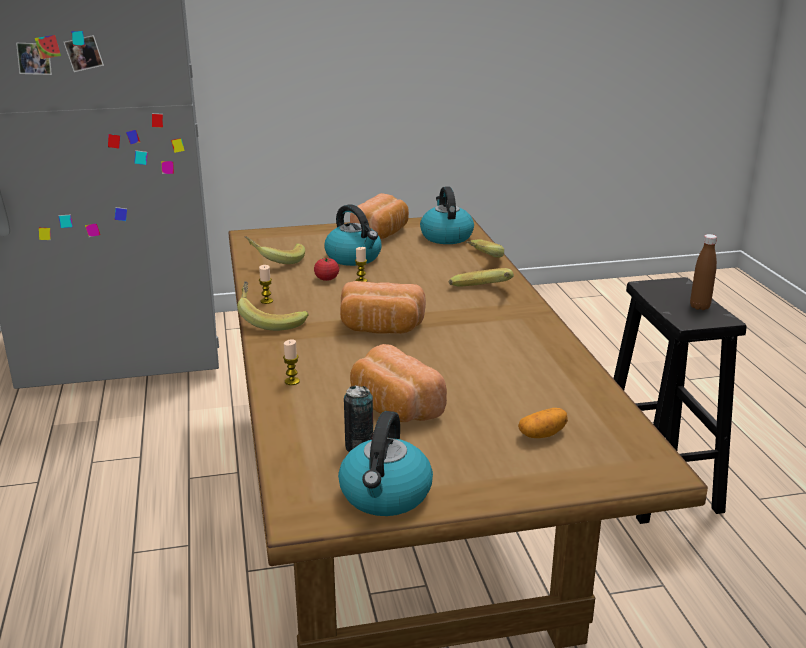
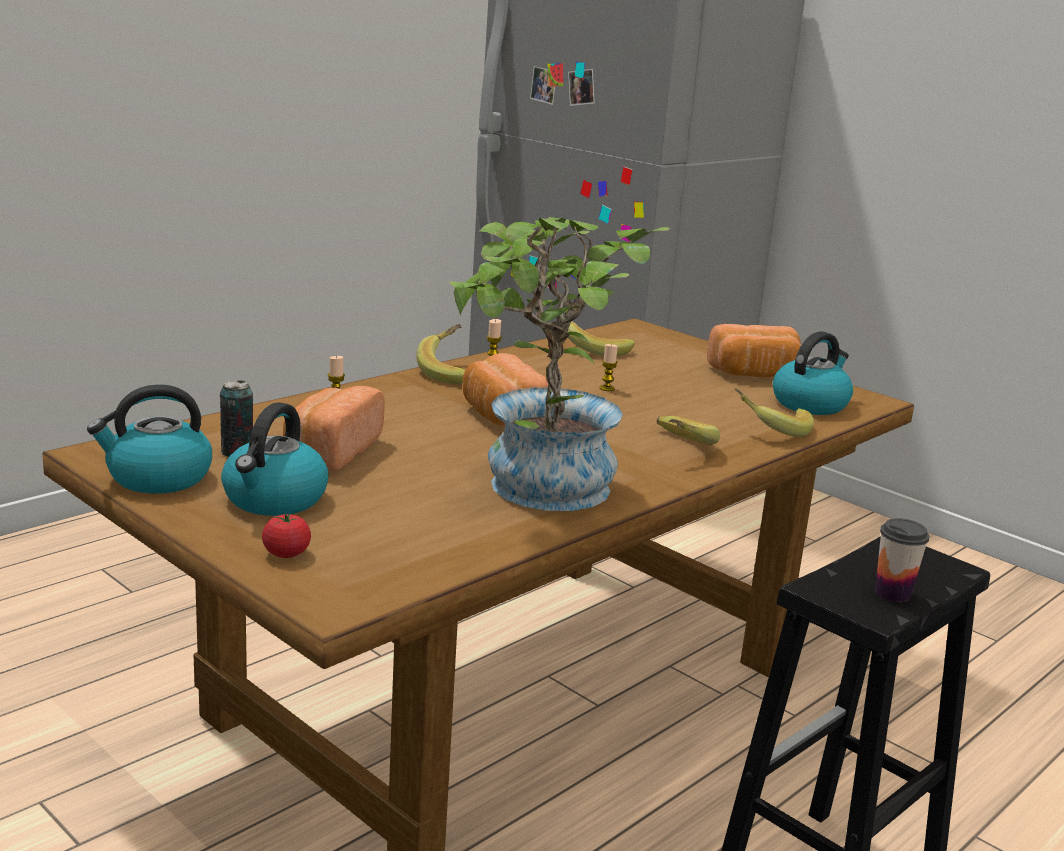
camera: 55 degrees right, 5 degrees down
(326, 279) = (586, 374): tomato -> tomato (286, 553)
(354, 258) = (662, 375): kettle -> kettle (274, 500)
(521, 354) = (538, 491): none -> potted plant
(542, 434) = (351, 529): potato -> none
(699, 307) = (892, 593): brown bottle -> cup

